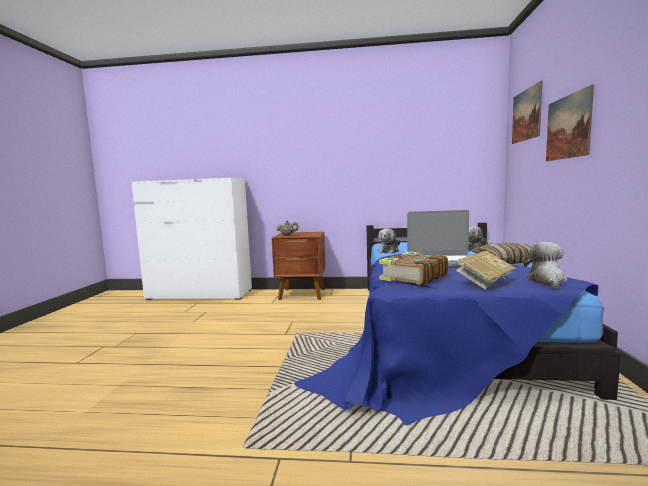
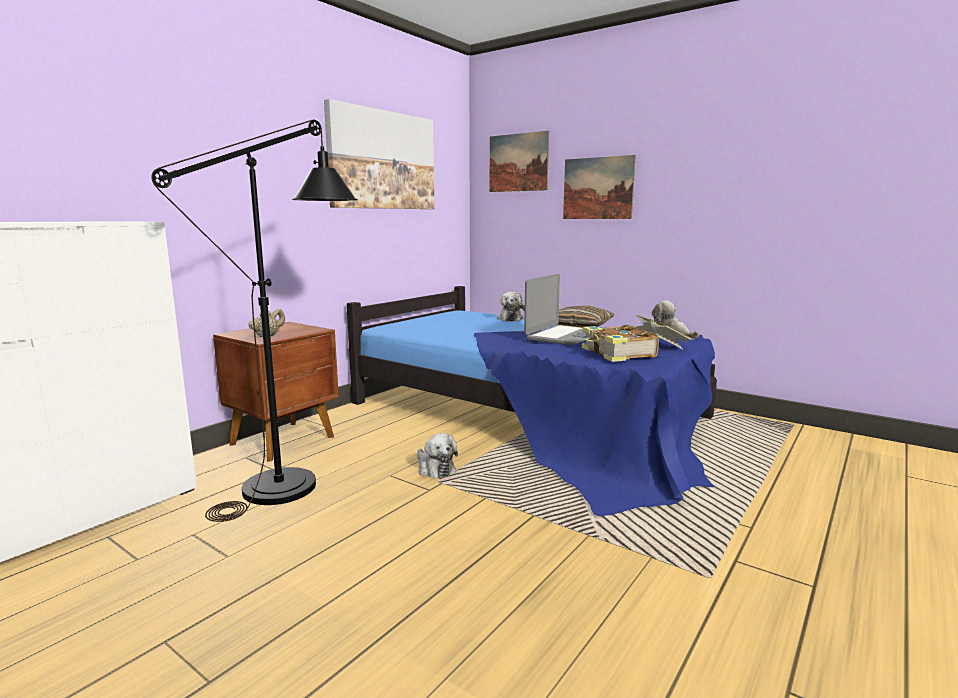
camera: 60 degrees left, 5 degrees up
(266, 309) = (297, 480): none -> black floor lamp
(389, 251) = (443, 335): plush toy -> plush toy (435, 469)
(404, 133) = (382, 160): none -> picture

